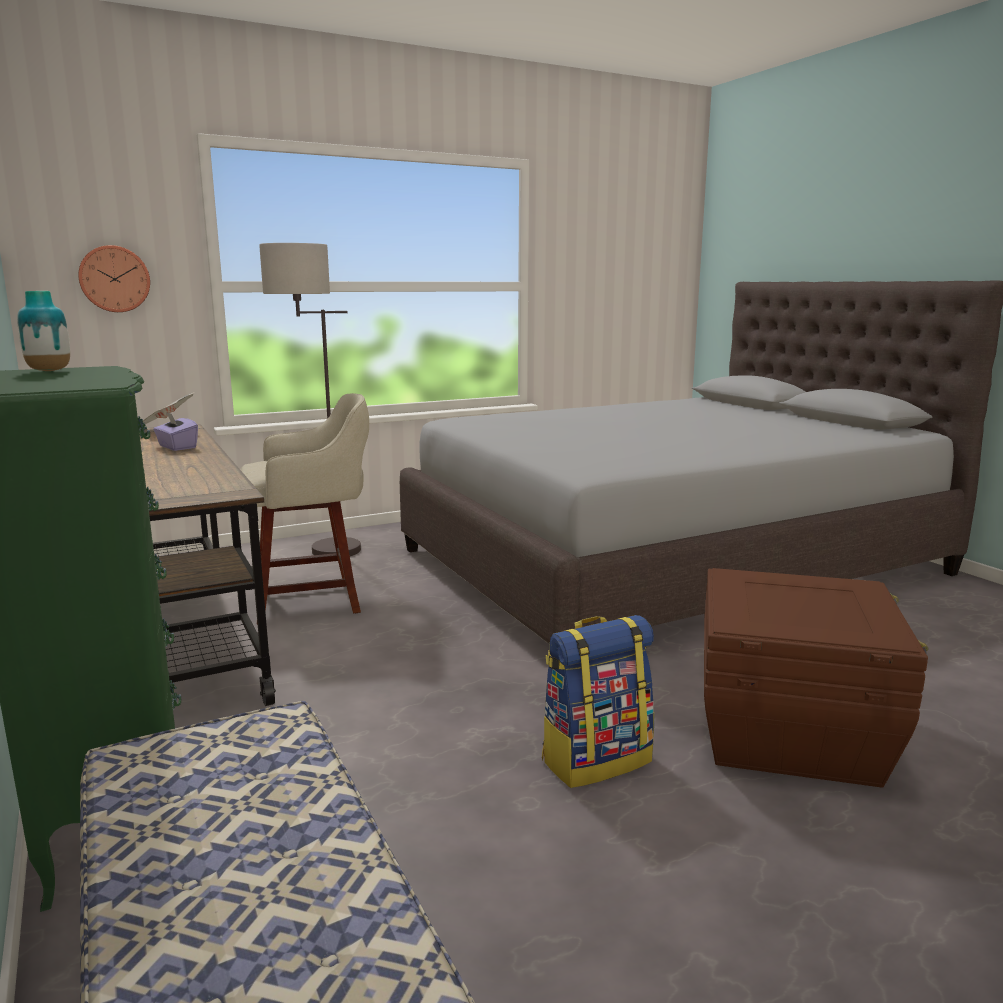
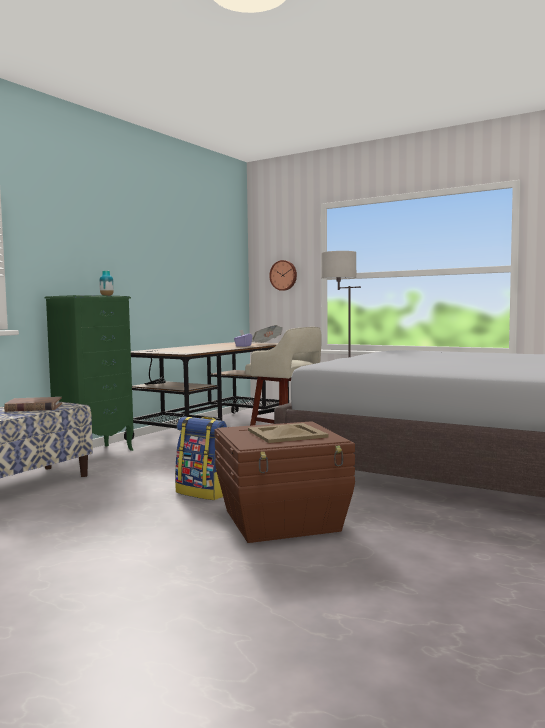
camera: 60 degrees right, 10 degrees down
(224, 785) = (34, 407): none -> brown book
(807, 600) = (287, 433): none -> beige tray

